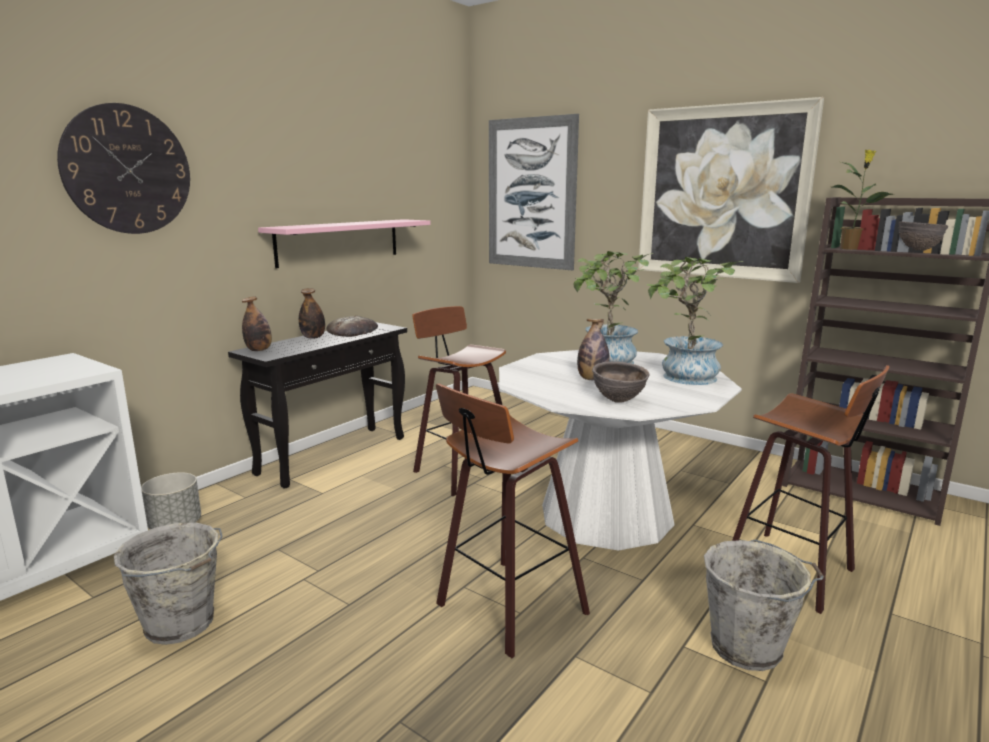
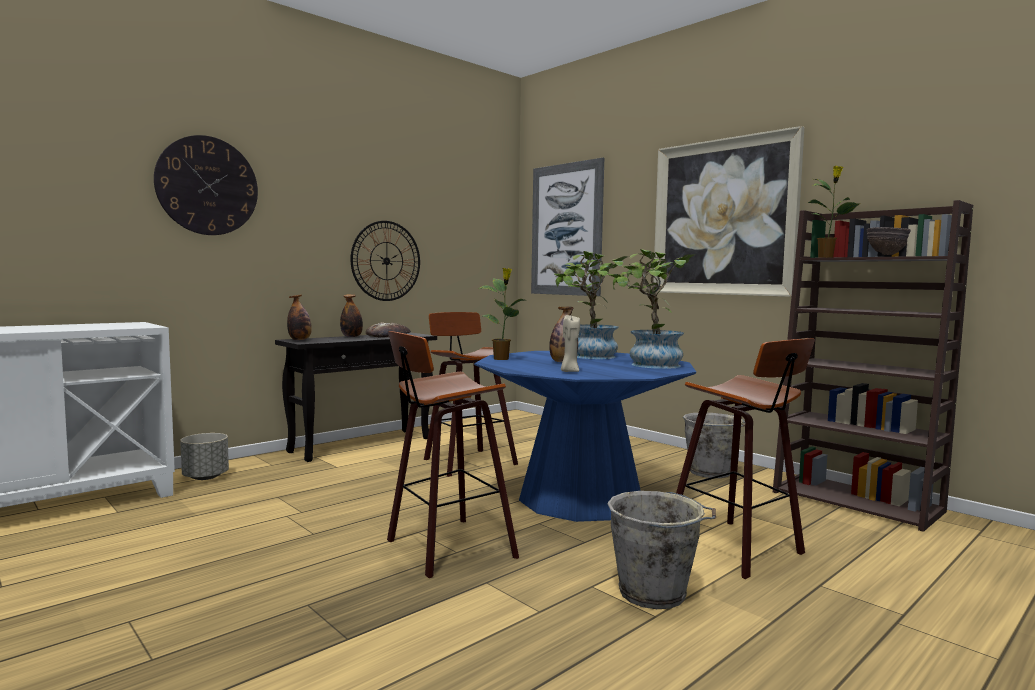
camera: 10 degrees right, 10 degrees down
(181, 624) = (173, 533): grey bucket -> grey bucket (711, 472)
(339, 242) = (386, 261): pink shelf -> wall clock
(521, 376) = (502, 359): none -> potted plant
(606, 514) = (581, 498): white dining table -> blue dining table
(618, 401) = (569, 371): brown bowl -> beige candle

